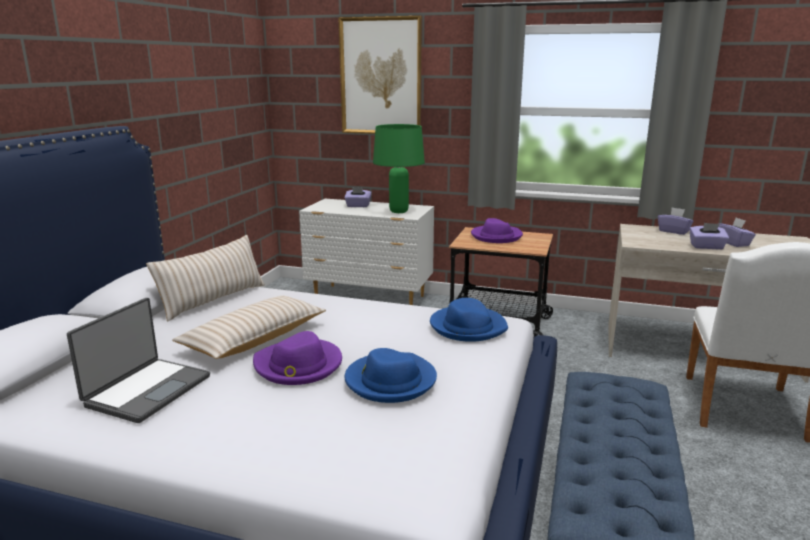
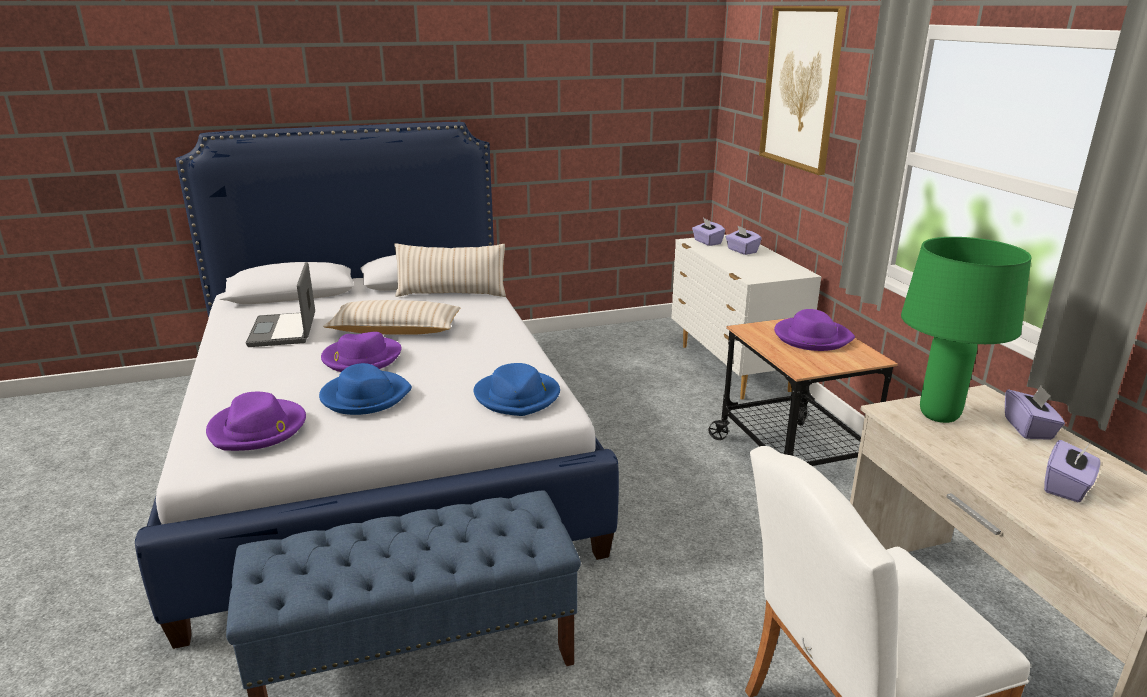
camera: 55 degrees right, 5 degrees up
(147, 390) = (284, 331): laptop -> laptop turned 90 degrees clockwise
(398, 212) = (759, 270): green table lamp -> green table lamp (938, 416)
(399, 447) = (258, 429): none -> purple hat
(706, 247) = (989, 466): purple tissue box -> purple tissue box (707, 242)

